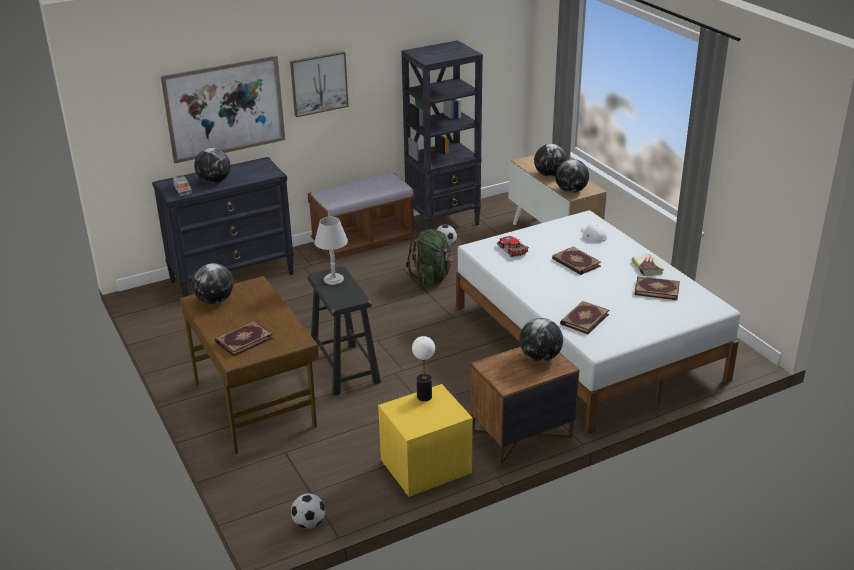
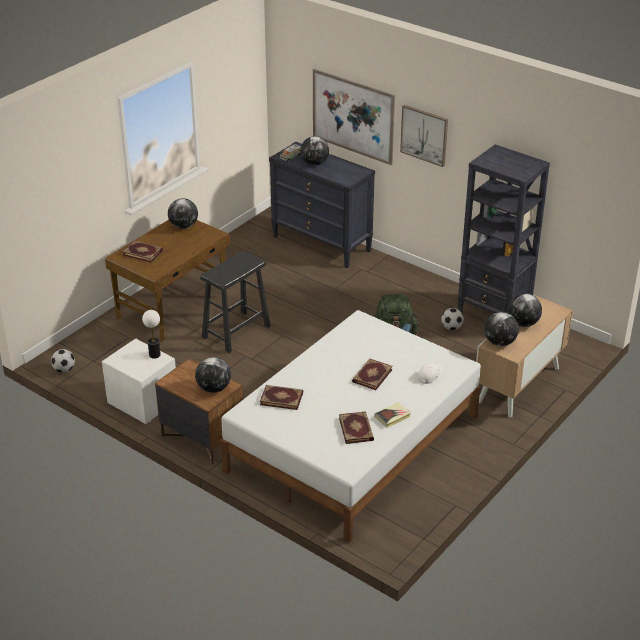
camera: 65 degrees right, 5 degrees up
(334, 279) = (242, 263): grey table lamp -> none
(363, 241) = (425, 284): brown bench -> none
(425, 468) = (142, 402): yellow nightstand -> white nightstand
(511, 250) = (369, 337): toy car -> none

